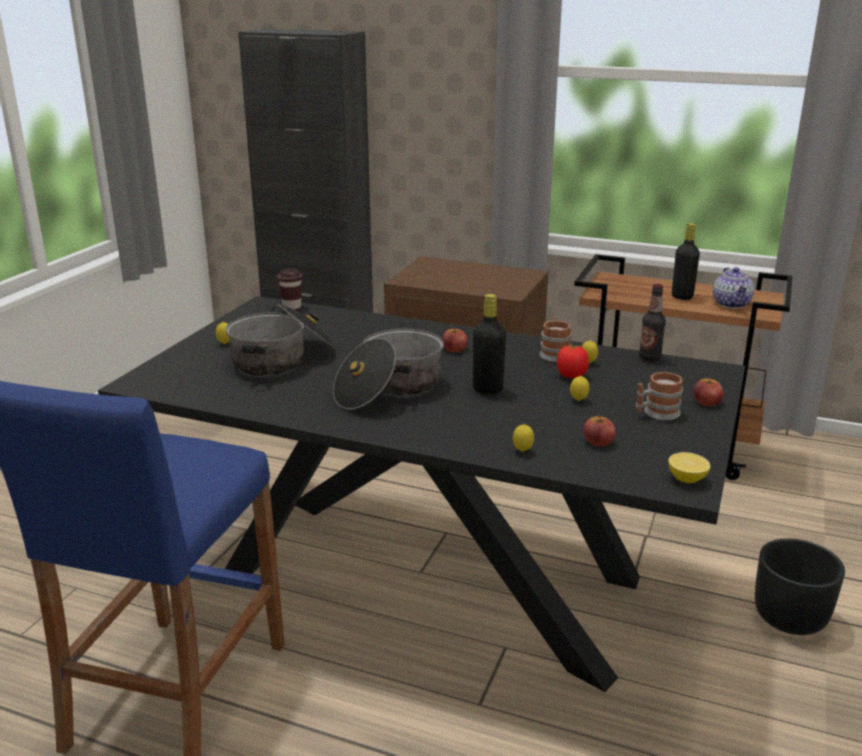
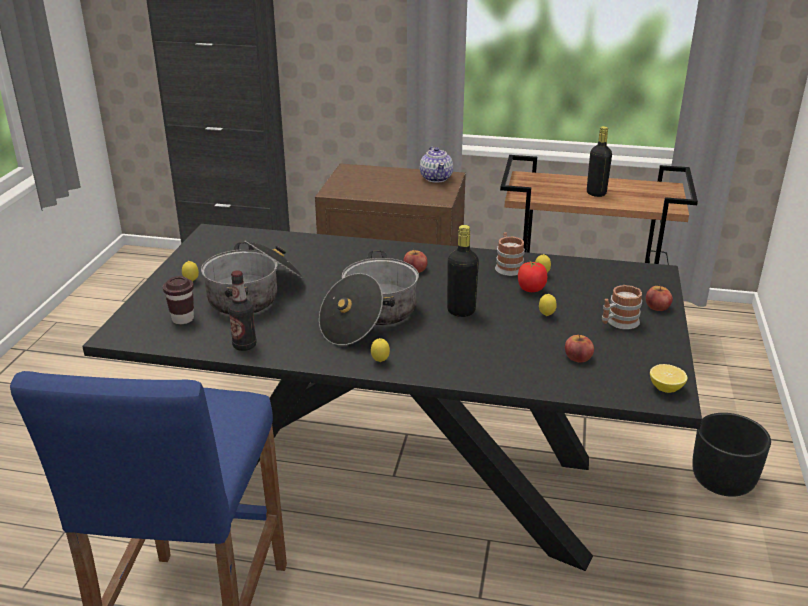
camera: 10 degrees left, 5 degrees up
(292, 307) = (241, 234): brown cup -> brown cup (183, 319)
(522, 451) = (515, 374): lemon -> lemon (380, 361)
(649, 358) = (594, 265): bottle -> bottle (244, 345)
(731, 304) = (641, 198): teapot -> teapot (436, 178)

